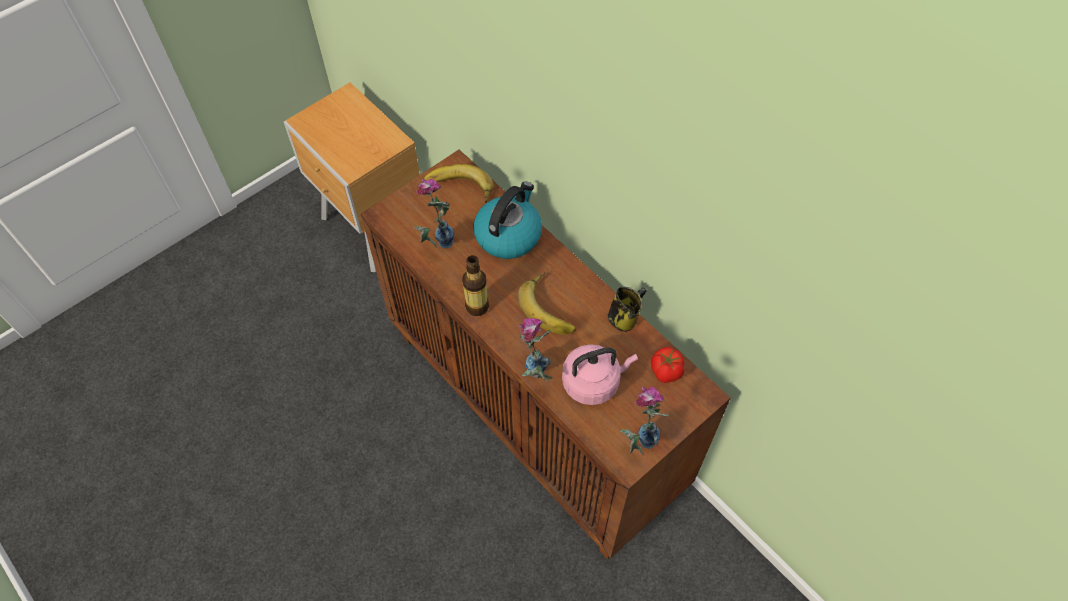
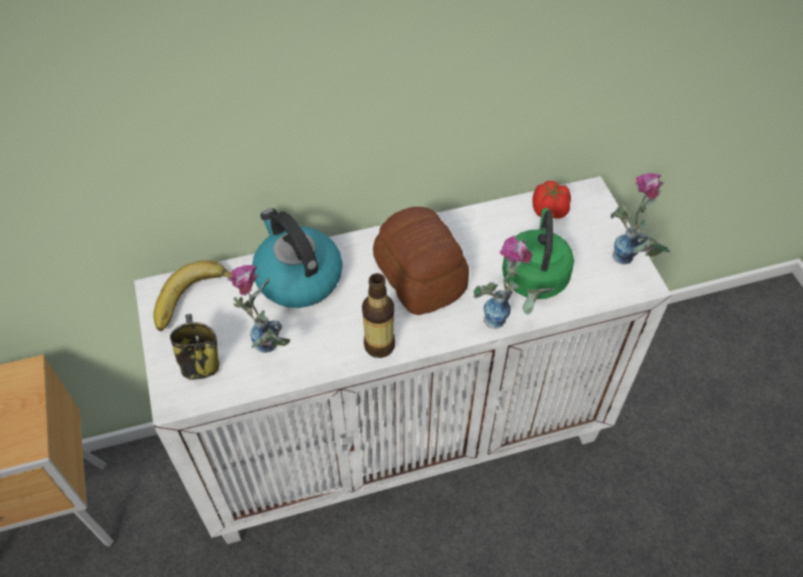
camera: 65 degrees left, 5 degrees down
(537, 412) = (403, 437): brown cabinet -> white cabinet
(550, 307) = (420, 276): banana -> bread
(593, 382) = (535, 274): pink kettle -> green kettle
(624, 318) = (469, 218): mug -> mug (200, 363)

